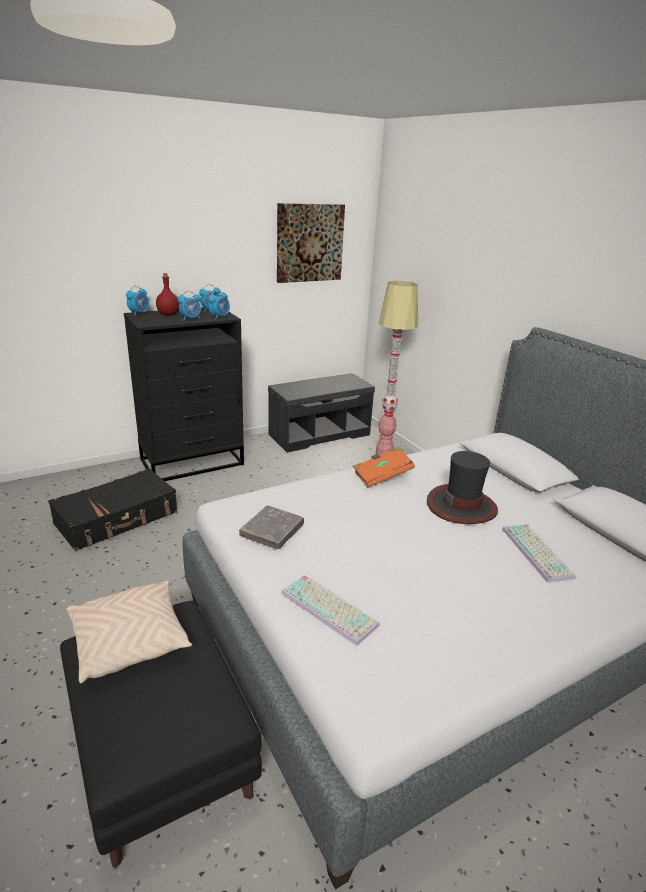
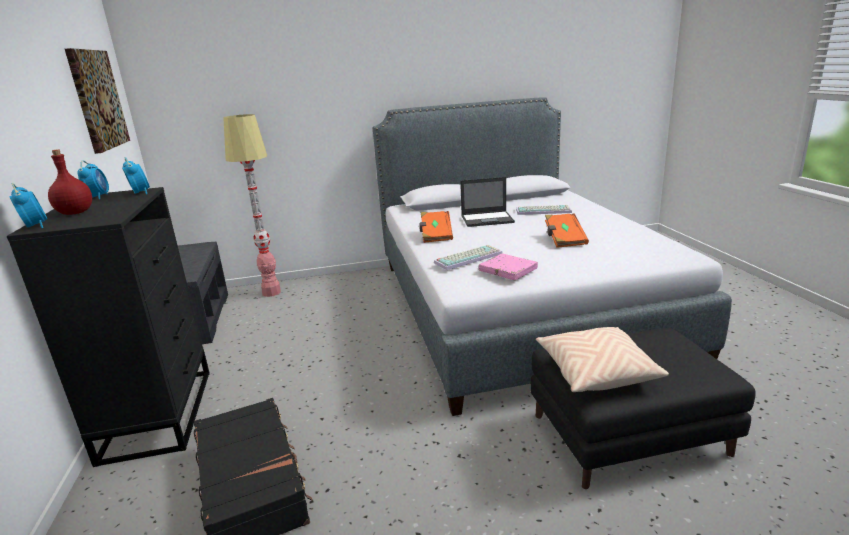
camera: 70 degrees left, 5 degrees down
(191, 319) = (123, 203): alarm clock -> none
(272, 530) = (508, 270): grey book -> pink book
(331, 608) = (602, 259): keyboard -> keyboard (468, 258)
(405, 574) = (564, 239): none -> orange book
(461, 506) = (487, 219): hat -> laptop

